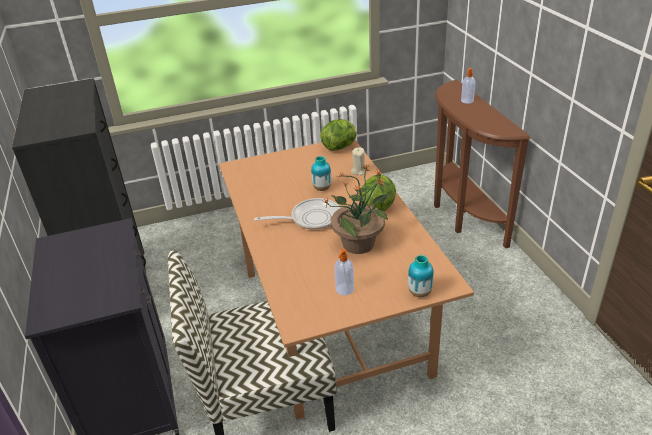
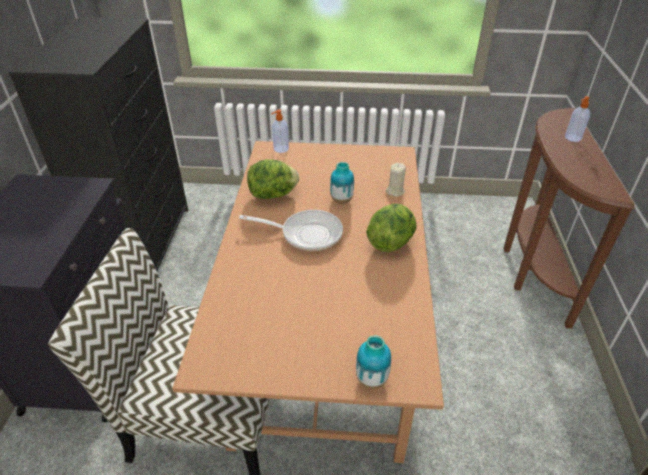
camera: 20 degrees right, 5 degrees up
(340, 147) = (392, 156): lettuce -> lettuce (273, 195)
(344, 290) = (284, 340): soap dispenser -> soap dispenser (280, 149)
(359, 243) = (340, 284): potted plant -> none

